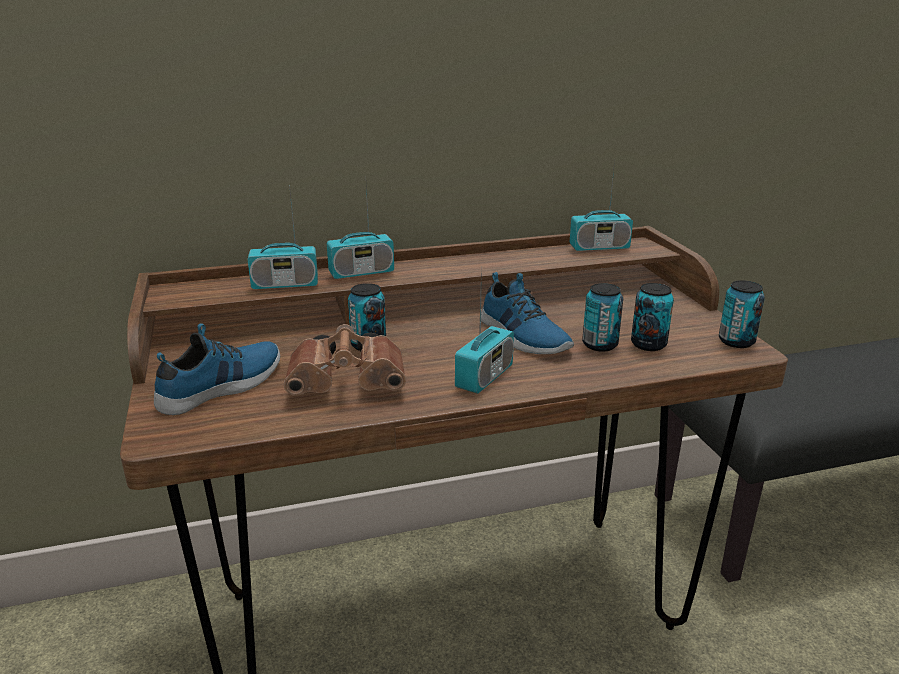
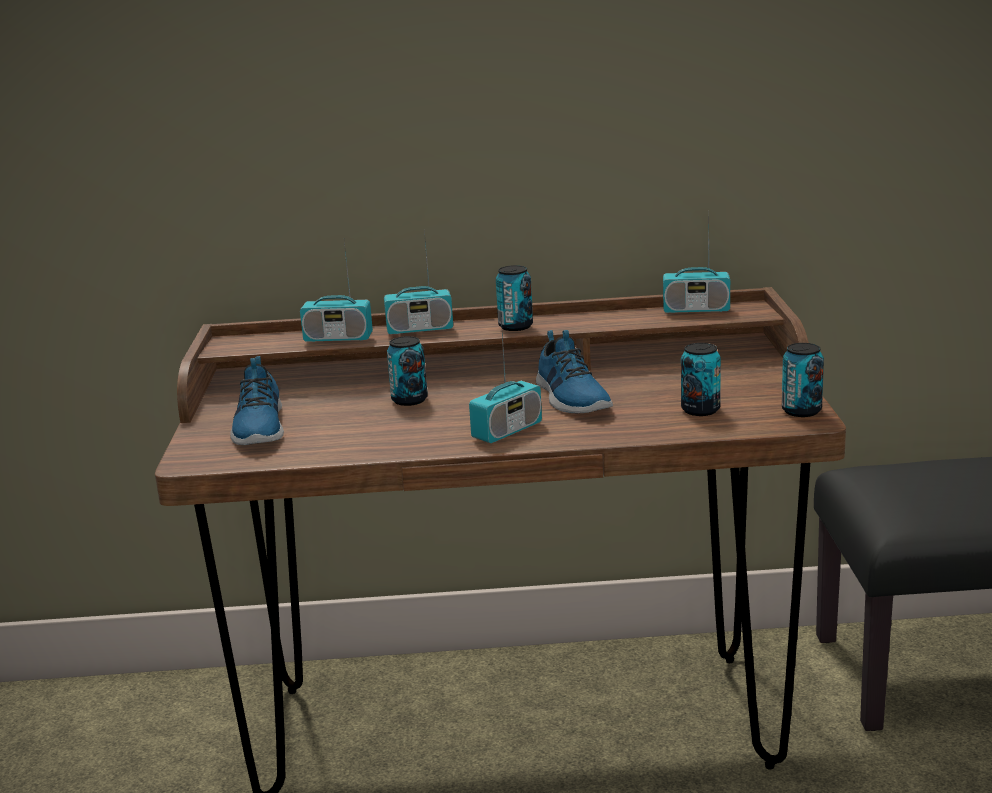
camera: 15 degrees right, 5 degrees down
(223, 386) = (258, 427): shoe -> shoe turned 120 degrees clockwise
(350, 384) = (374, 431): brown binoculars -> none
(600, 344) = (647, 408): can -> can (515, 326)

